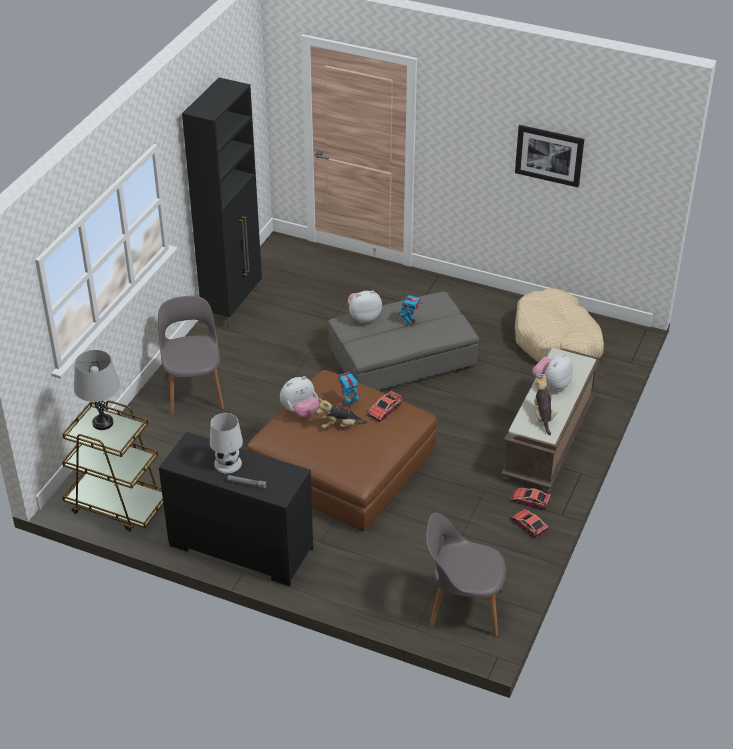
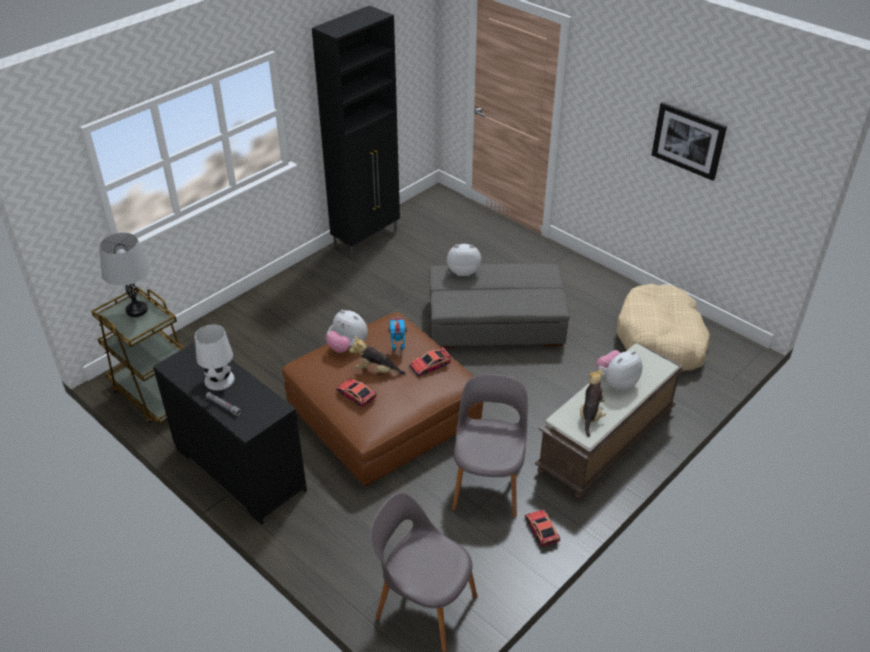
camera: 20 degrees right, 0 degrees up
(194, 391) = (287, 306): grey chair -> grey chair (488, 483)
(300, 411) = (347, 346): plush toy -> plush toy turned 45 degrees clockwise
(410, 323) = (505, 286): toy robot -> none
(530, 500) = (555, 502): toy car -> toy car (356, 394)

